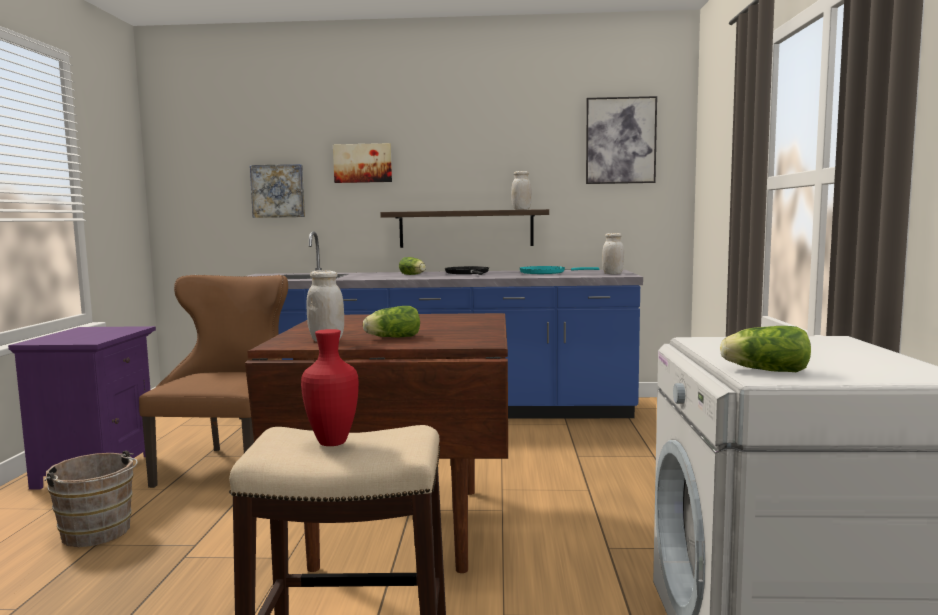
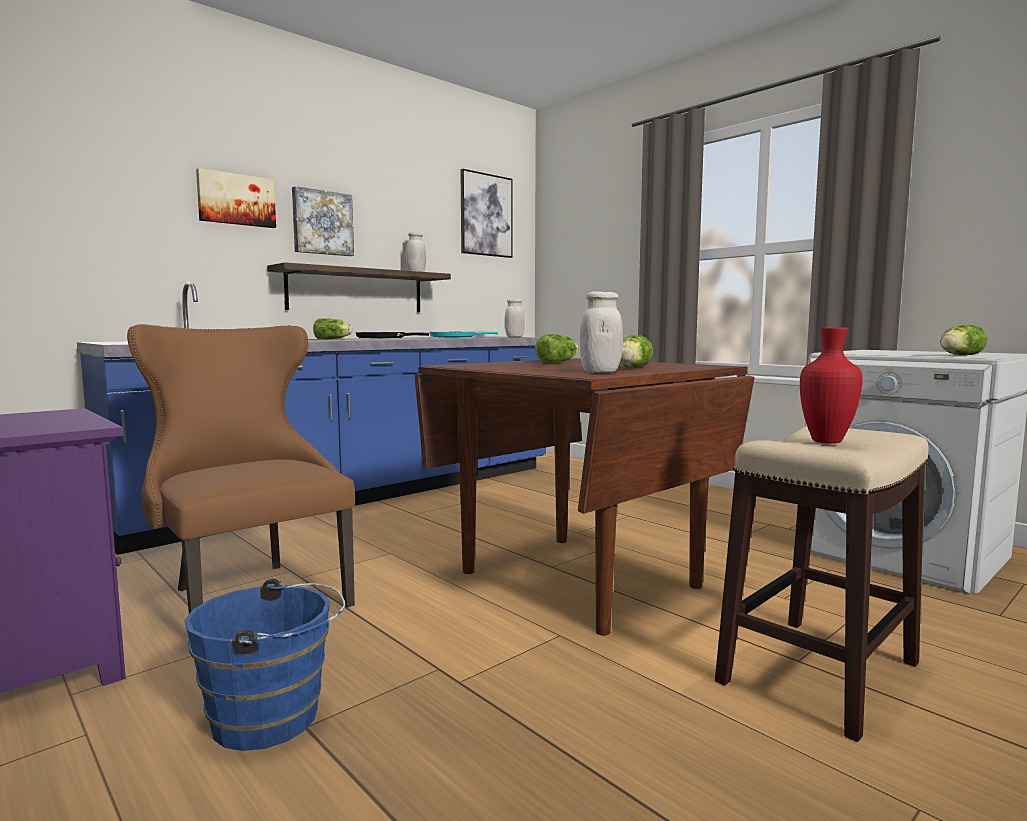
camera: 45 degrees left, 0 degrees up
(98, 534) = (274, 718): brown bucket -> blue bucket
(278, 191) = (110, 222): picture -> picture (322, 223)
(422, 320) = (559, 362): none -> lettuce

